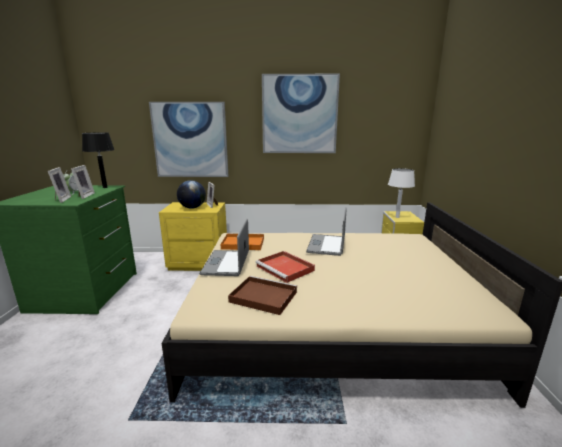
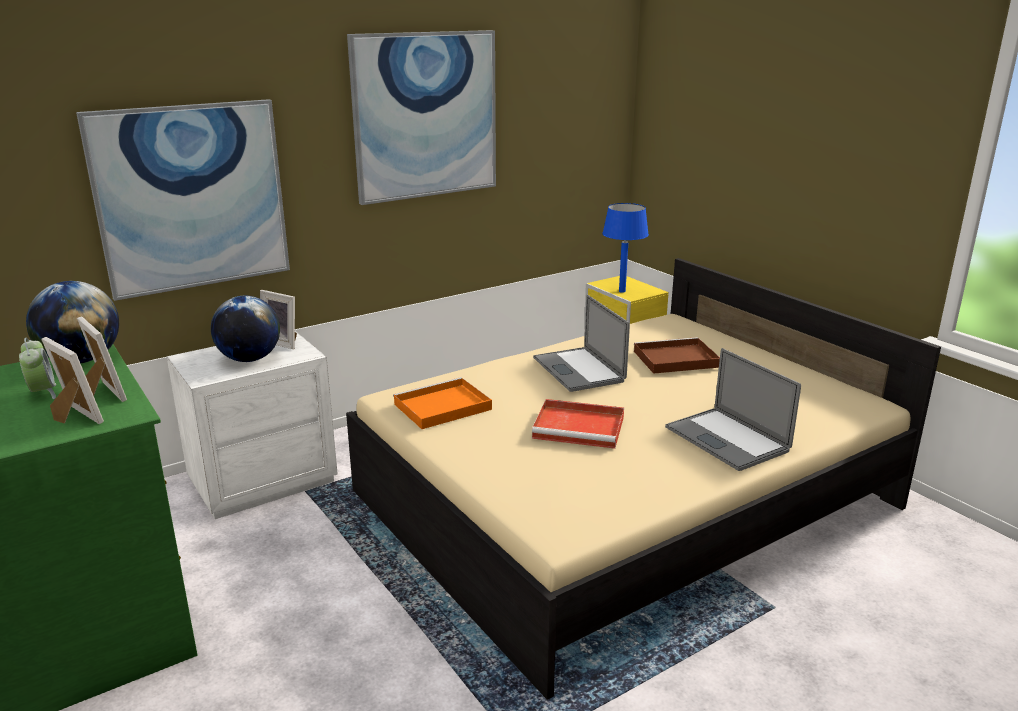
camera: 35 degrees left, 5 degrees up
(105, 187) = (81, 360): black table lamp -> globe
(199, 262) = (262, 481): yellow nightstand -> white nightstand
(226, 263) = (475, 449): laptop -> laptop (726, 439)
(262, 297) = (615, 480): brown tray -> brown tray (674, 359)
(397, 217) = (621, 291): white table lamp -> blue table lamp

